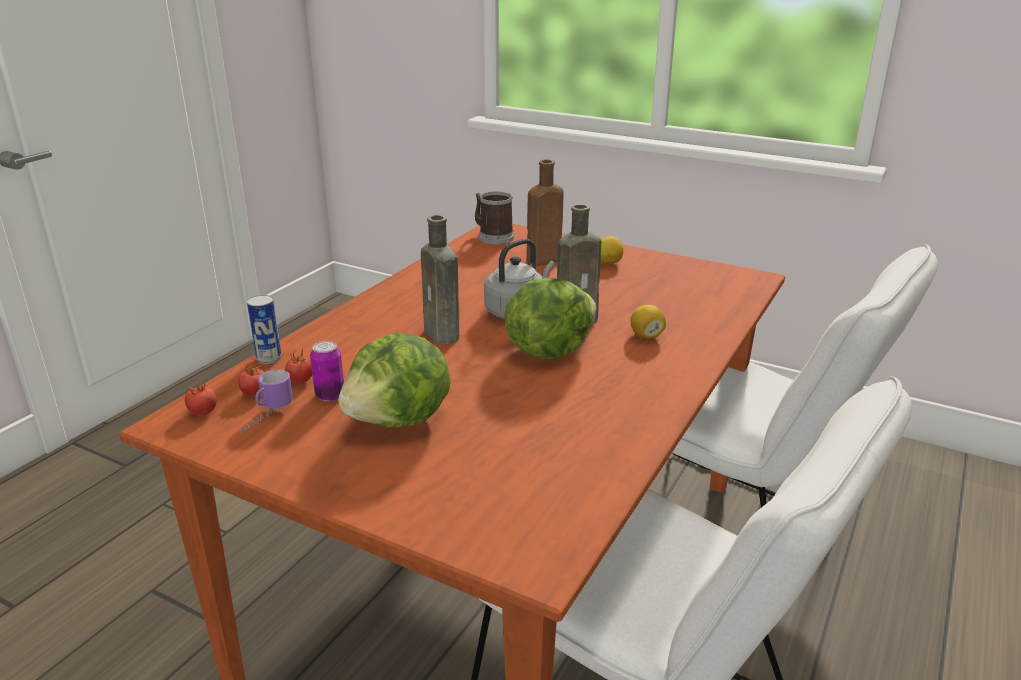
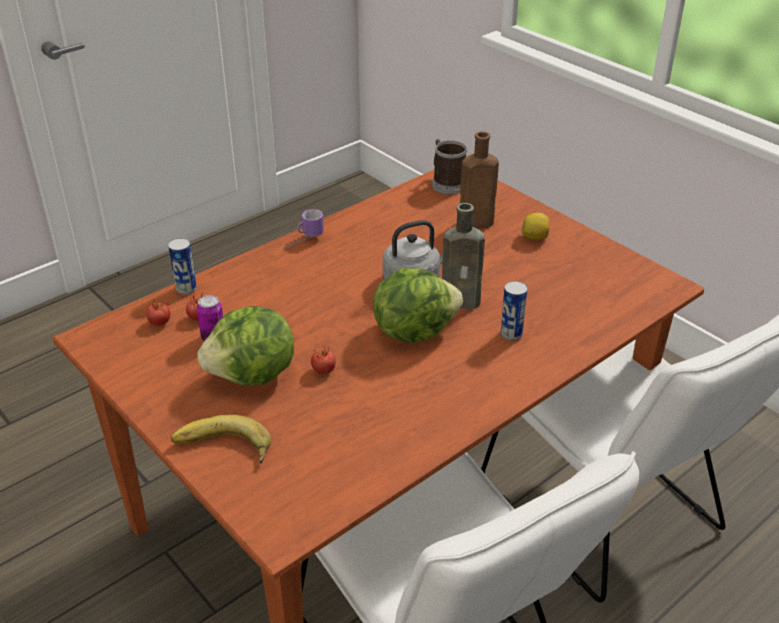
camera: 20 degrees right, 10 degrees up
(203, 412) = (115, 332): tomato -> tomato (323, 370)
(265, 417) = (156, 348): mug -> mug (303, 241)
(410, 497) = (222, 449): none -> banana
(443, 335) = (335, 295): brown bottle -> none
(646, 336) = (511, 334): lemon -> can

